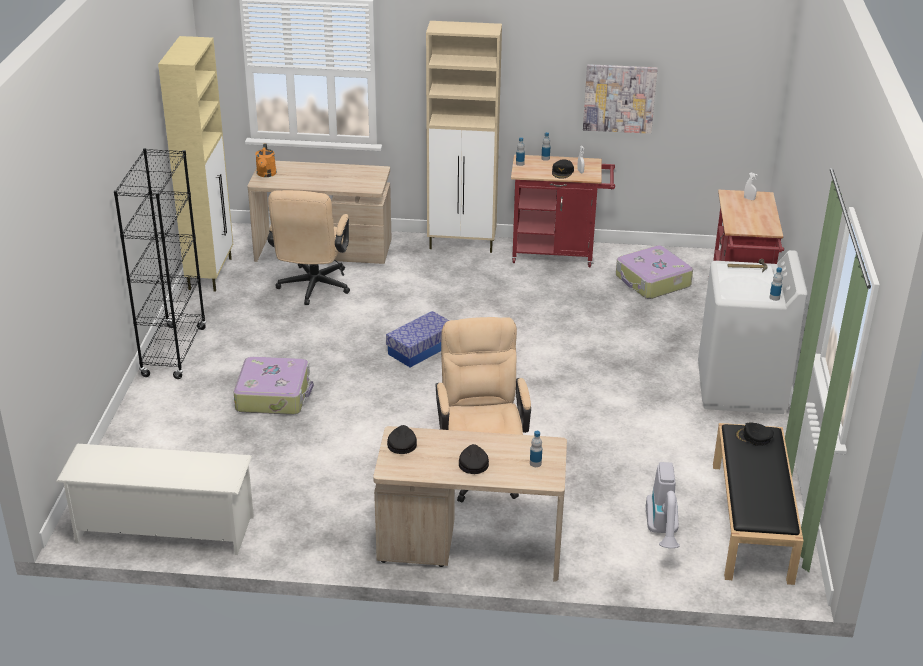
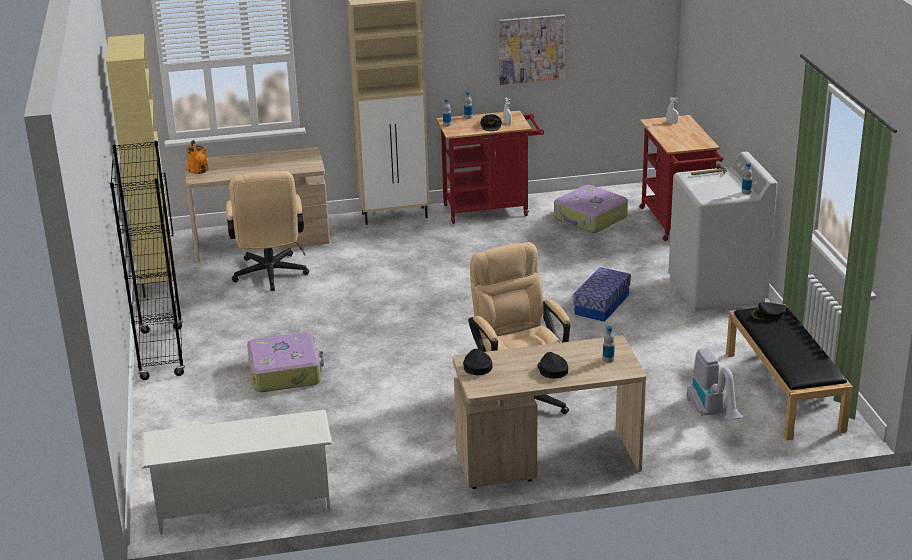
camera: 15 degrees left, 5 degrees down
(421, 349) = (407, 309): storage box -> storage box (601, 304)

